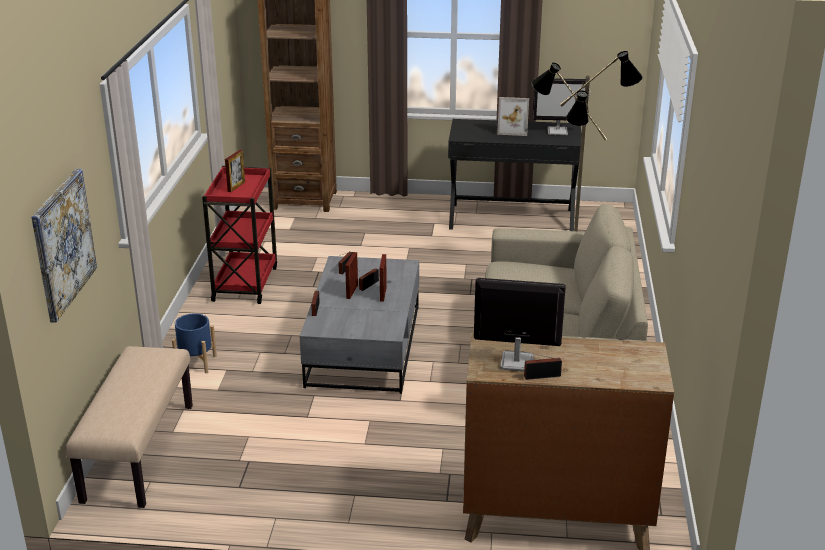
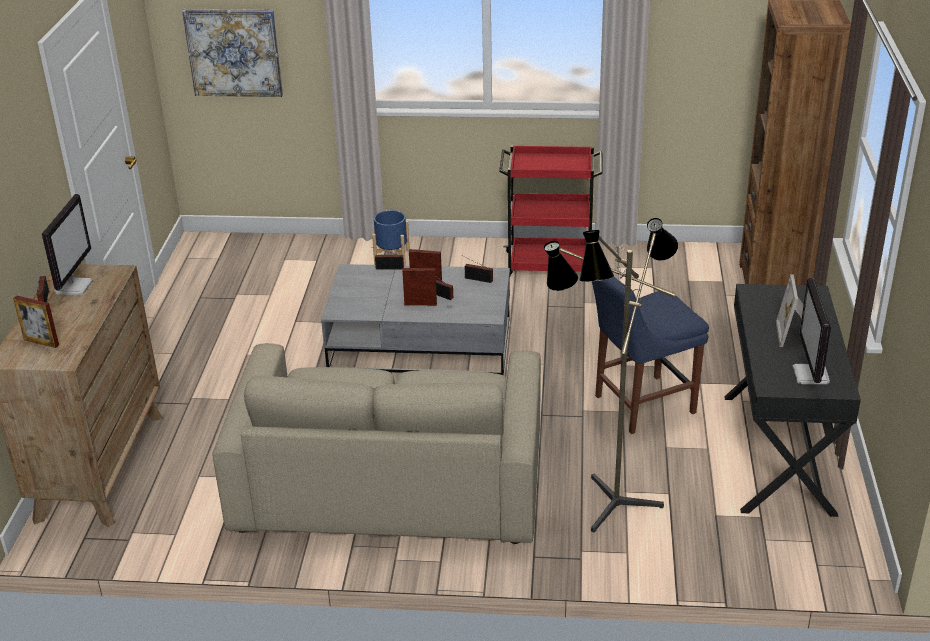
camera: 90 degrees right, 5 degrees up
(138, 452) = (259, 248): beige bench -> none
(236, 186) = (553, 163): picture frame -> picture frame (41, 342)
(458, 257) = (640, 405): none -> blue chair

